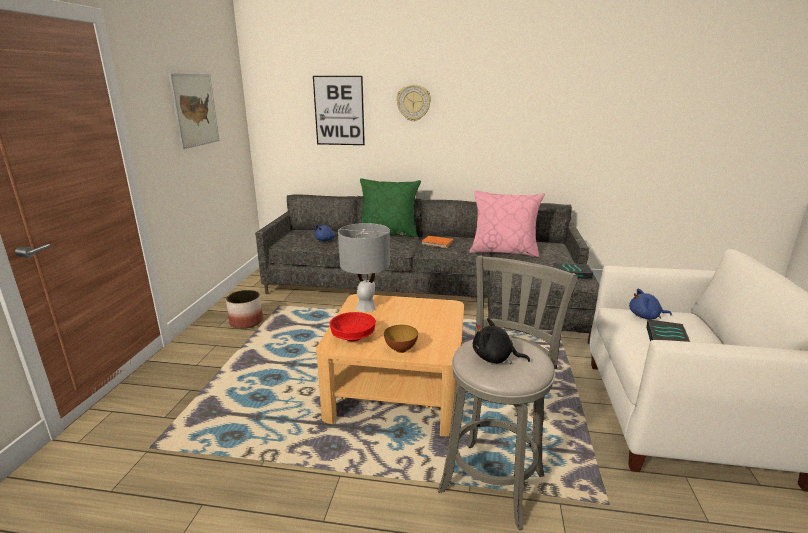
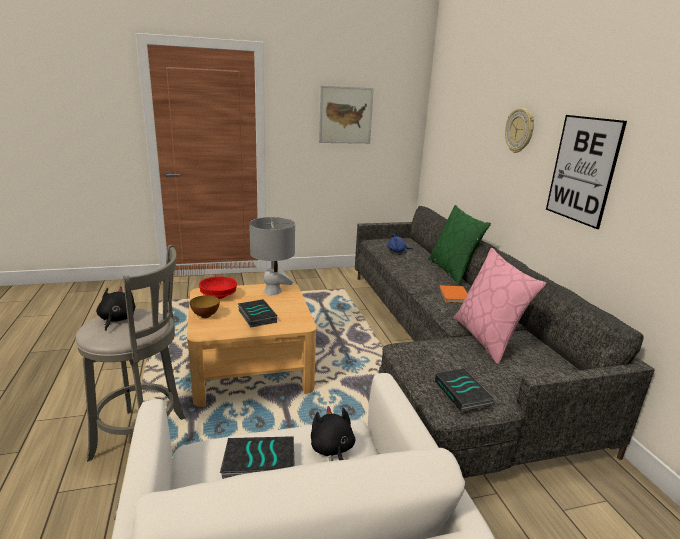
camera: 65 degrees right, 0 degrees up
(246, 321) = (309, 285): planter -> none
(339, 111) = (469, 131): picture -> picture (582, 170)
(419, 323) = (256, 316): none -> book
(646, 316) = (332, 450): blue plush toy -> black plush toy

